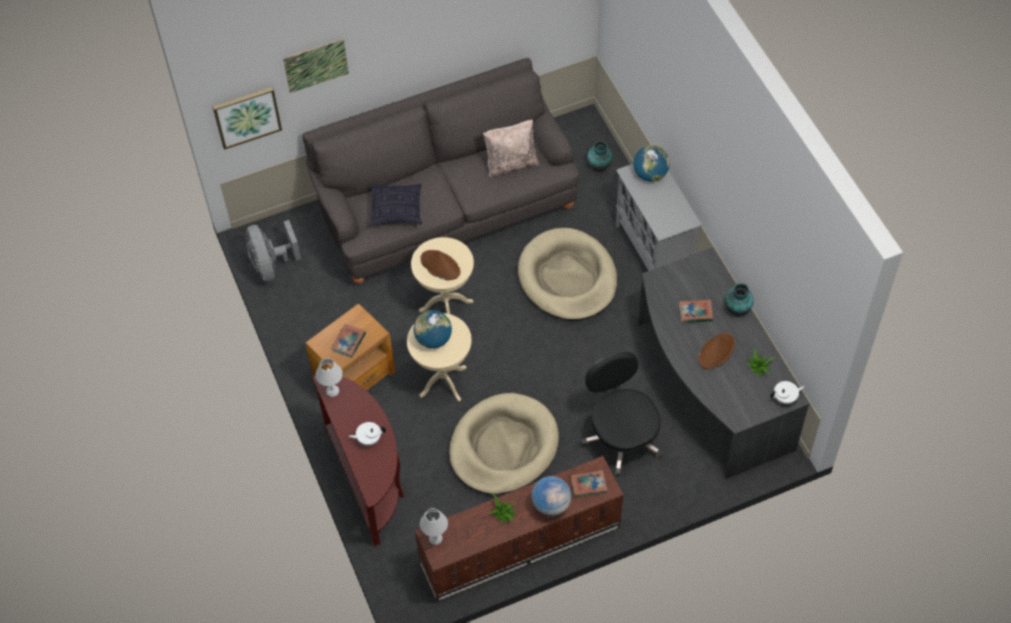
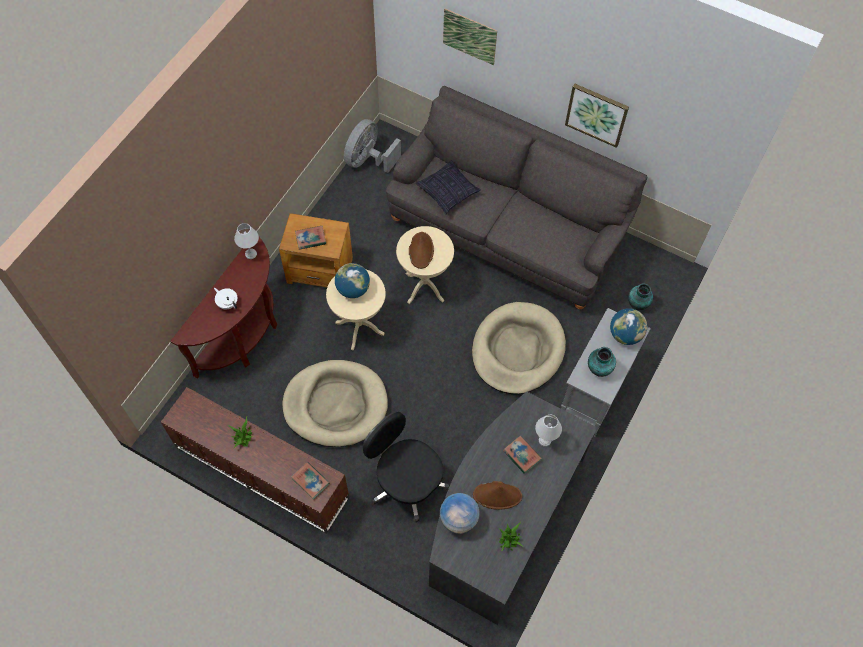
camera: 50 degrees right, 5 degrees up
(247, 116) = (406, 36): picture -> picture (596, 114)
(436, 538) = (189, 405): white table lamp -> white table lamp (545, 441)
(511, 163) = (555, 236): beige pillow -> none
(551, 505) = (273, 466): globe -> globe (459, 519)
(621, 437) = (406, 482): black office chair -> black office chair turned 75 degrees counterclockwise
(737, 310) = (551, 486): vase -> vase (598, 370)
(785, 398) = (494, 580): white teapot -> none

